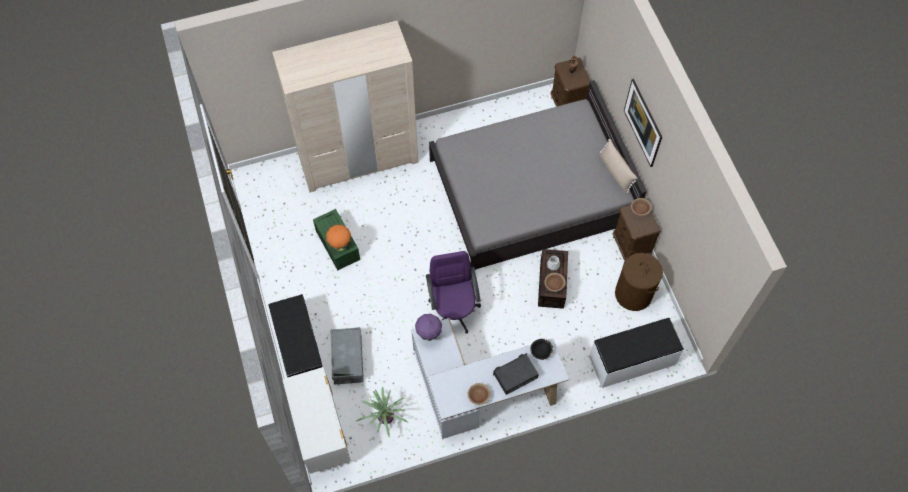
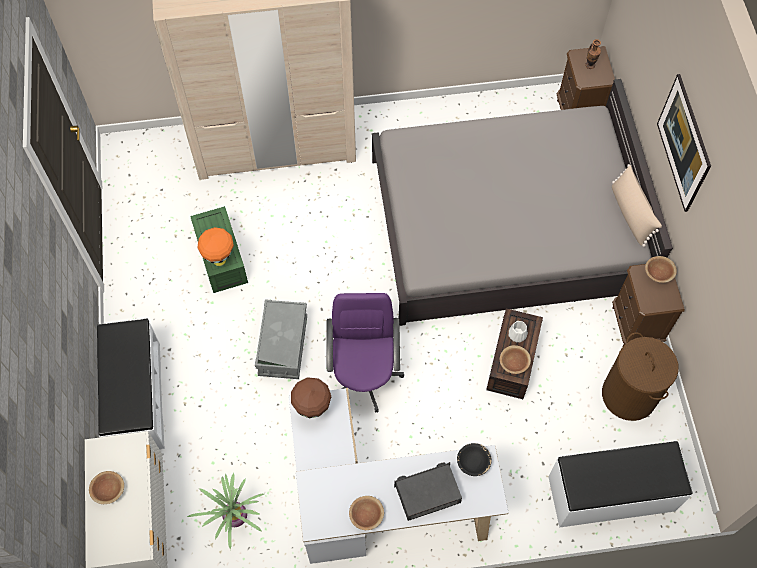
camera: 10 degrees right, 0 degrees up
(306, 409) = (108, 490): none -> brown bowl
(348, 360) = (200, 423): grey storage box -> grey storage box (283, 346)
(429, 335) = (312, 409): purple table lamp -> brown table lamp

